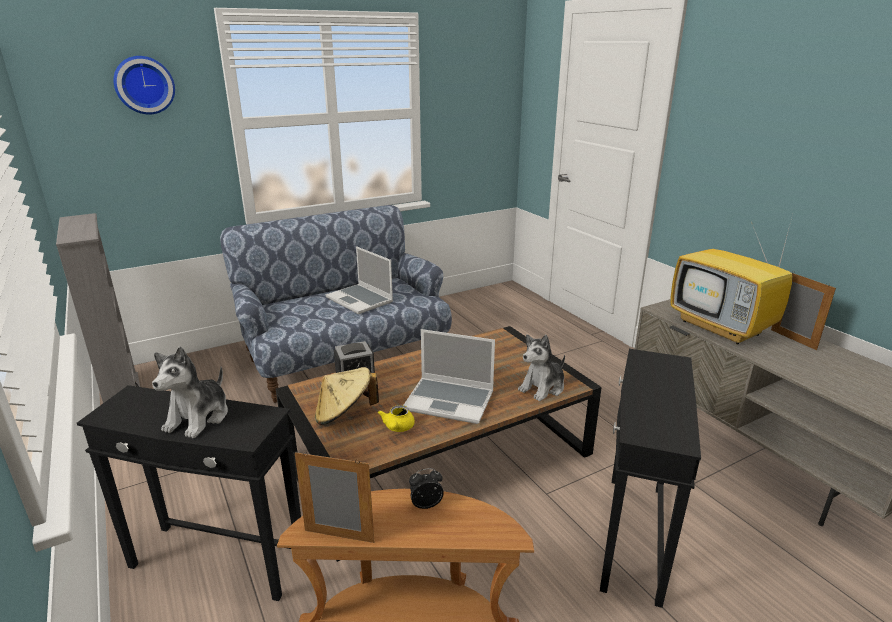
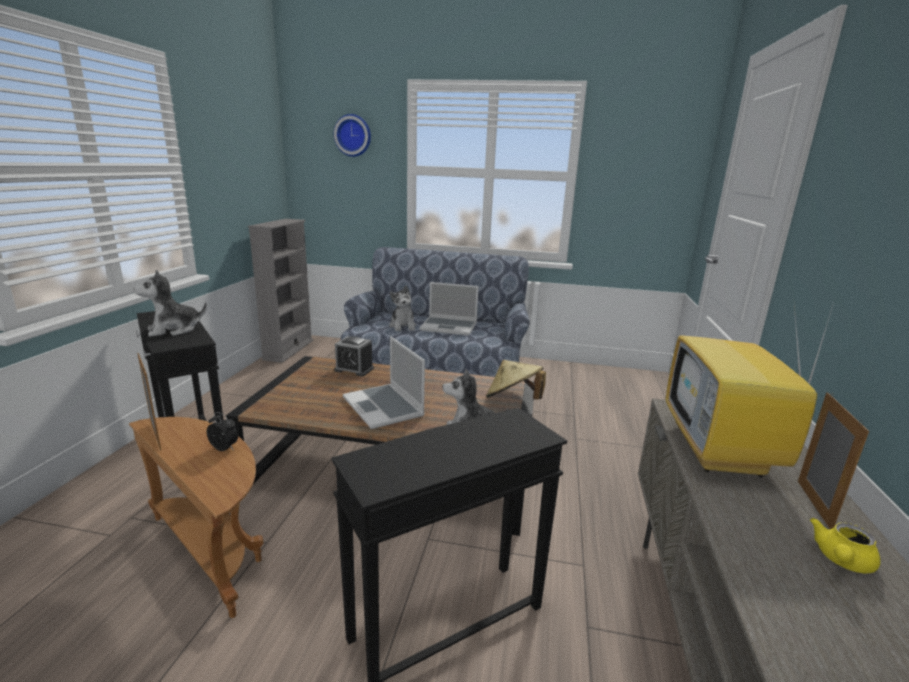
camera: 40 degrees right, 5 degrees down
(315, 315) = (403, 326): none -> plush toy
(345, 414) = (309, 384): beige hat -> beige hat (513, 400)
(360, 300) = (449, 327): laptop -> laptop turned 75 degrees counterclockwise
(397, 428) = (319, 406): yellow teapot -> yellow teapot (841, 561)

